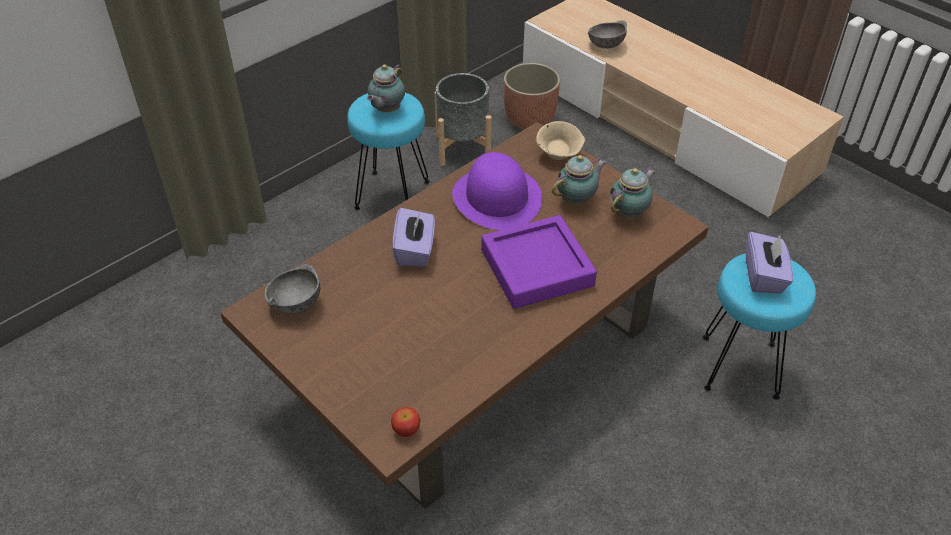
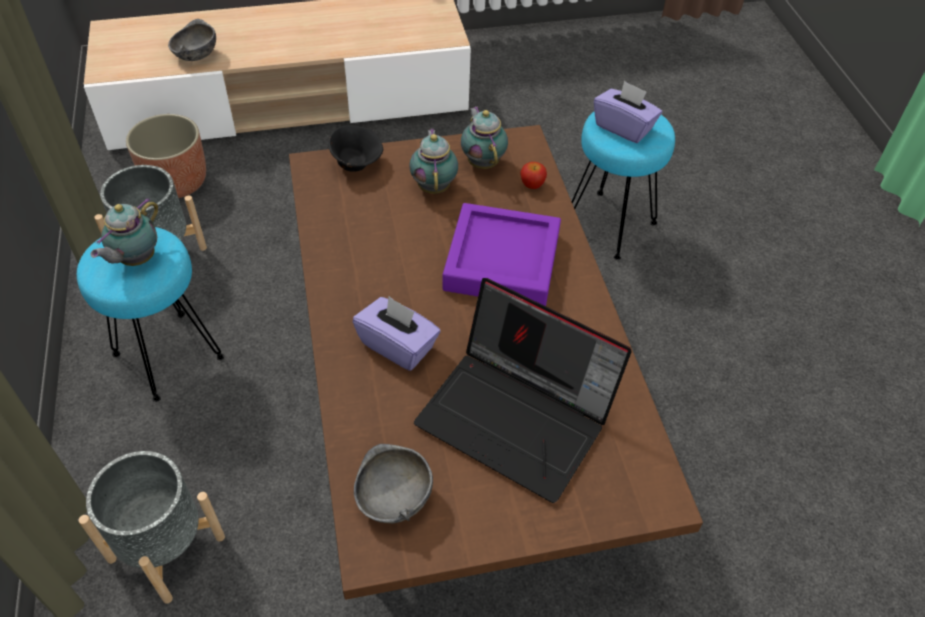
camera: 60 degrees left, 5 degrees up
(263, 271) = (167, 547): none -> grey planter
(386, 110) = (135, 260): teapot -> teapot turned 60 degrees clockwise
(402, 336) = (518, 417): none -> laptop
(406, 430) = (651, 475): apple -> apple (532, 185)
(497, 198) = (376, 240): purple hat -> none
(559, 155) = (357, 164): beige bowl -> black bowl

